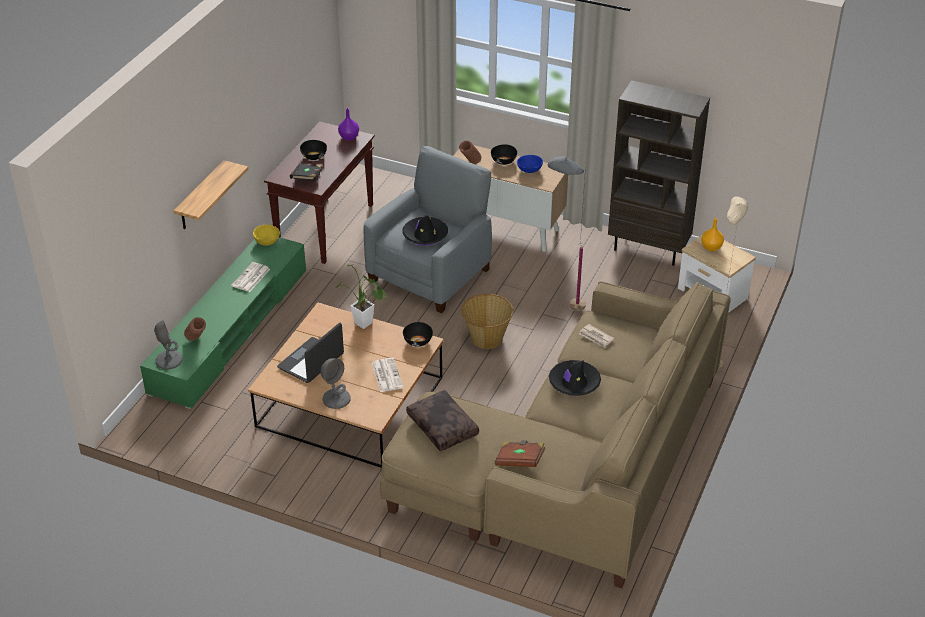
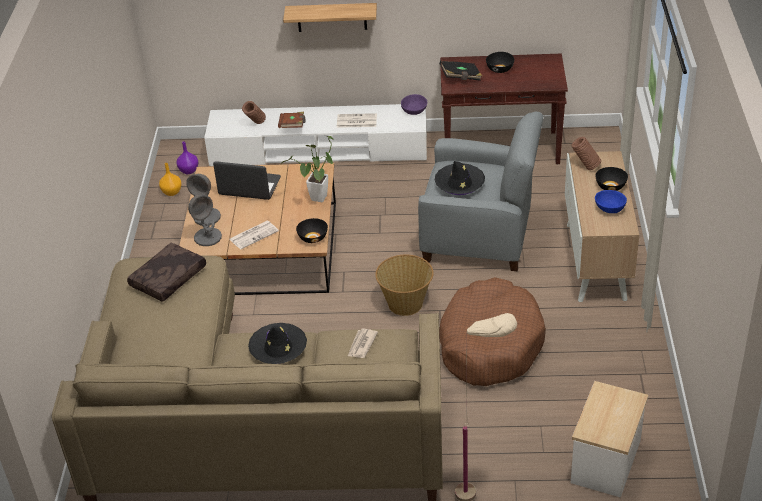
camera: 70 degrees right, 0 degrees up
(169, 360) = (224, 120): grey table lamp -> grey table lamp (208, 237)
(230, 330) = (319, 150): green tv stand -> white tv stand
(266, 241) = (414, 111): yellow bowl -> purple bowl
(348, 137) = (549, 77): purple vase -> purple vase (189, 170)
(519, 460) = (141, 341): brown book -> brown book (292, 126)
(563, 308) = (490, 344): grey floor lamp -> brown dog bed
(649, 249) = (650, 383): brown bookcase -> none
(711, 247) = (615, 405): orange vase -> orange vase (171, 192)

